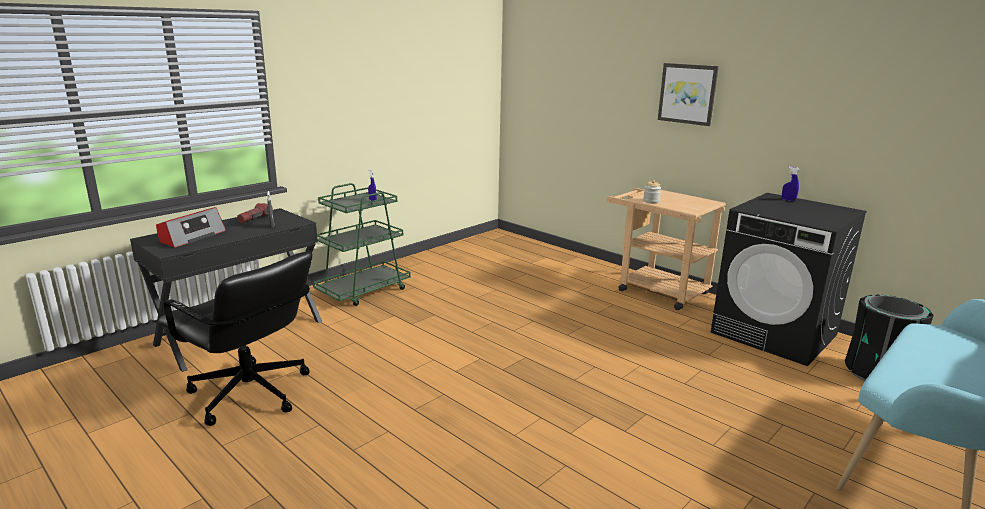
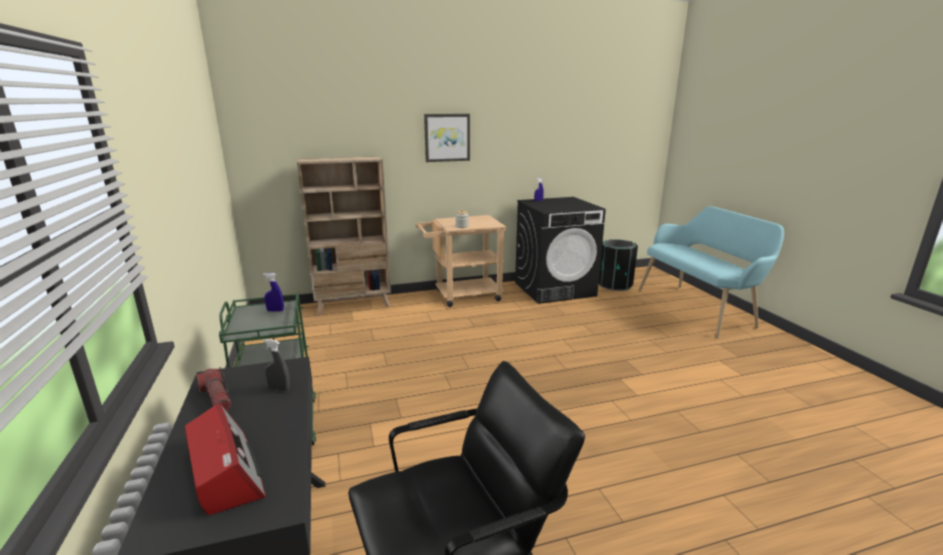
camera: 60 degrees left, 0 degrees up
(558, 254) = (354, 305): none -> beige bookcase

